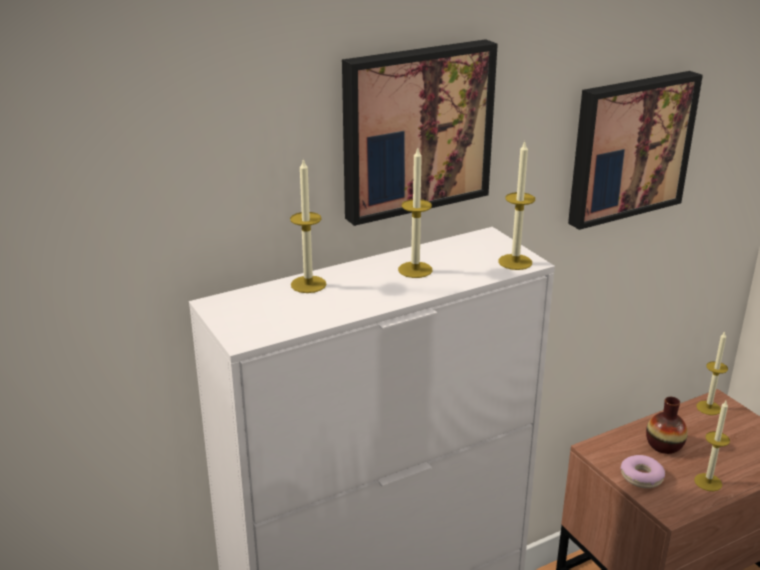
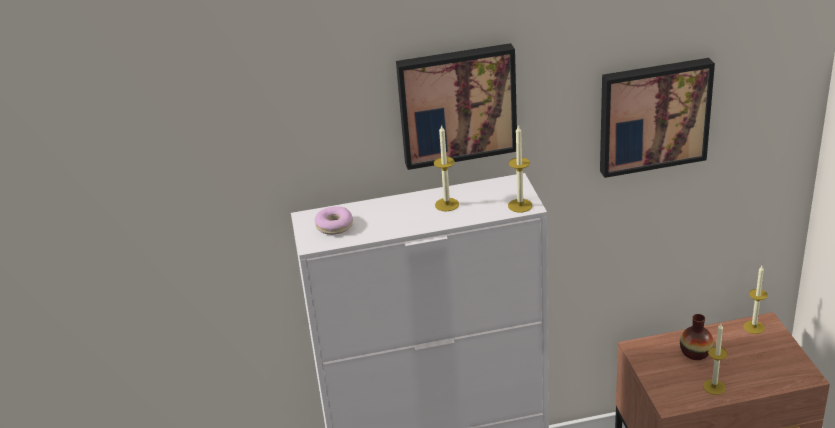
camera: 20 degrees right, 5 degrees up
(308, 284) = (370, 208): candle -> none
(641, 477) = (661, 375): donut -> donut (334, 226)

